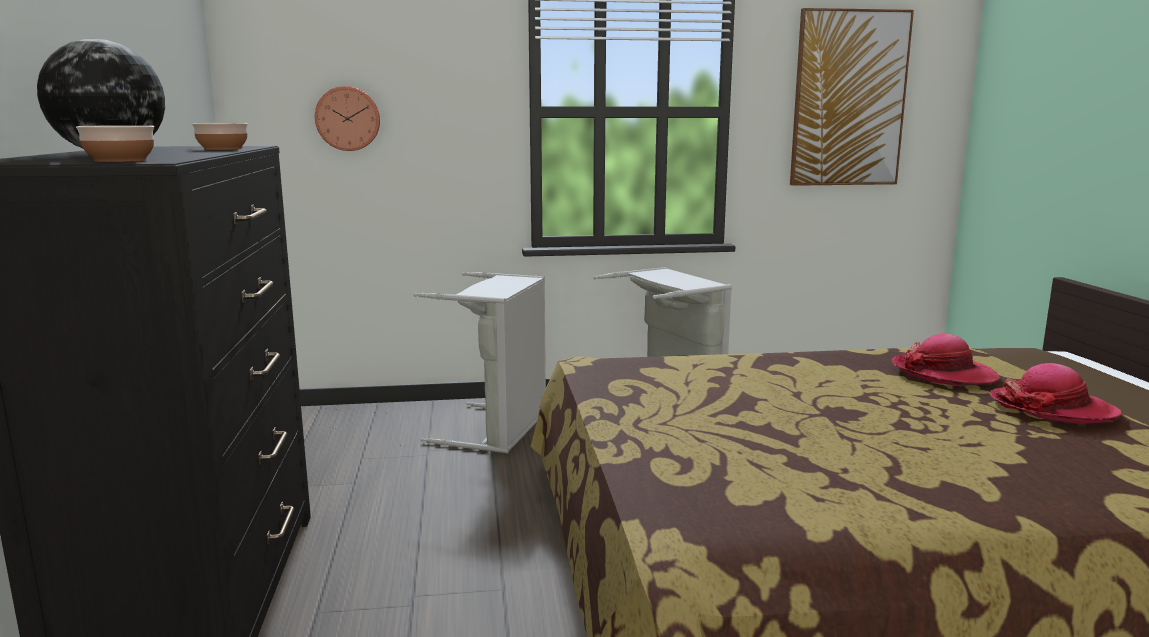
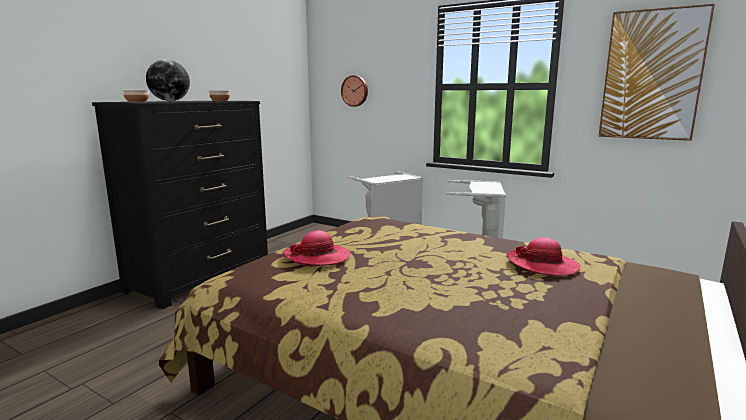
camera: 40 degrees right, 0 degrees up
(1052, 409) = (553, 297): hat -> hat (317, 257)

